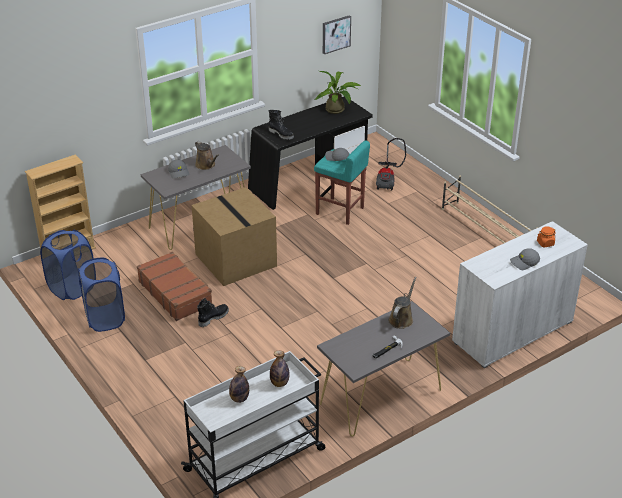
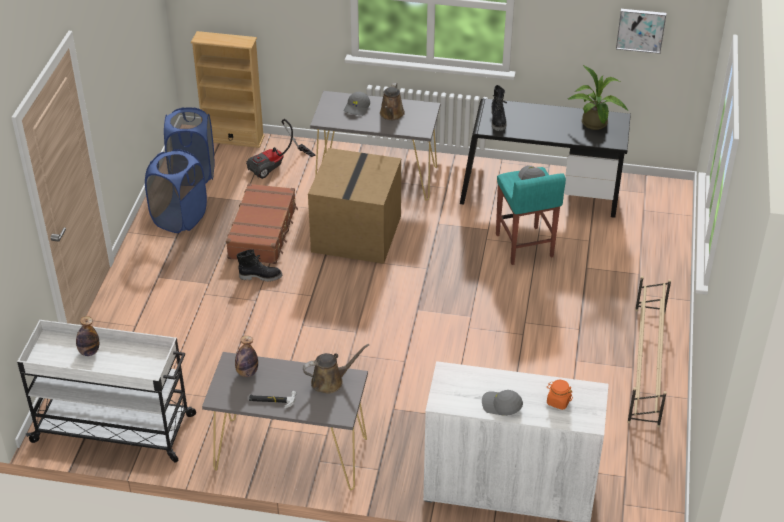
camera: 45 degrees right, 5 degrees up
(279, 383) = (137, 362): bottle -> bottle (247, 372)
(388, 180) = (624, 242): vacuum cleaner -> vacuum cleaner (277, 166)

